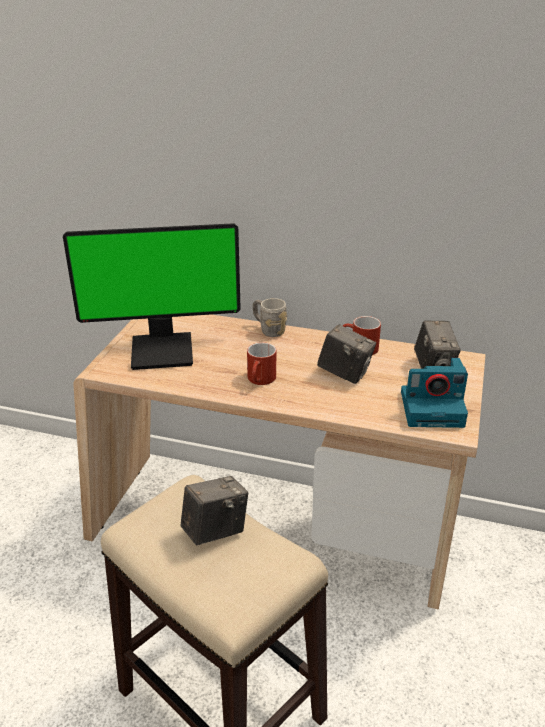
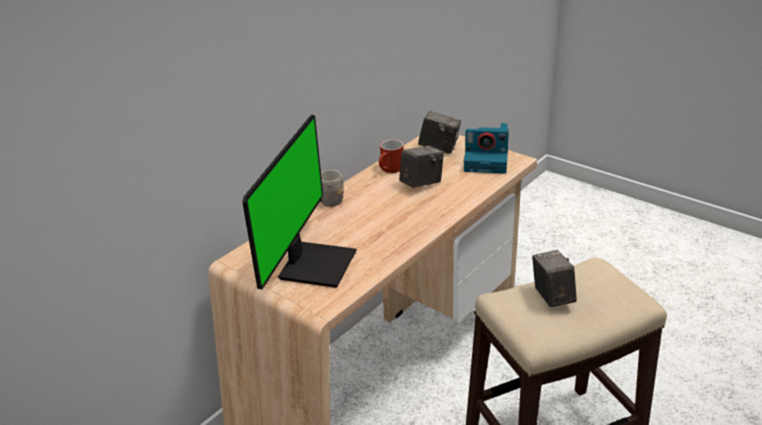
camera: 65 degrees left, 0 degrees up
(261, 380) = (405, 222): red mug -> none
(433, 408) = (487, 161): camera -> camera turned 75 degrees clockwise

